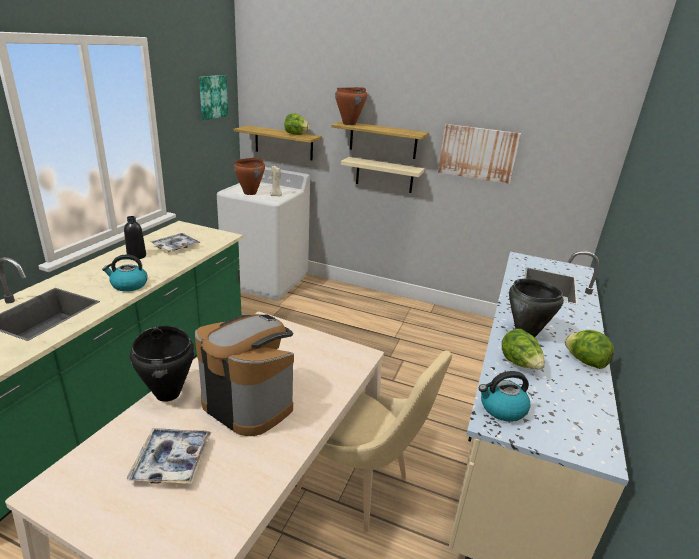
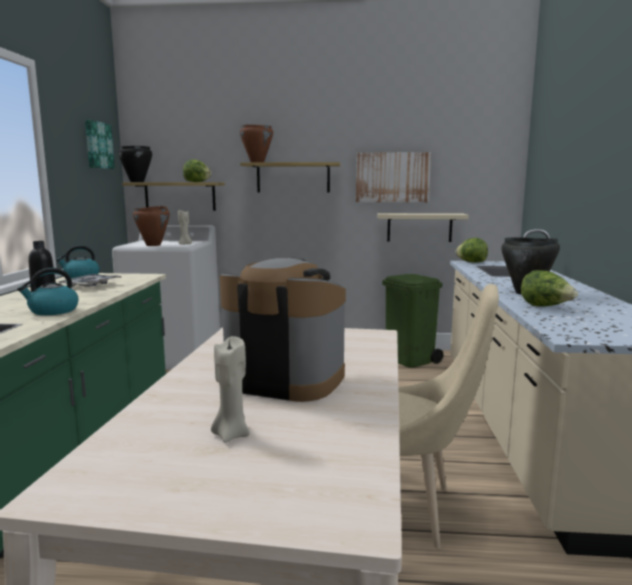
camera: 15 degrees left, 15 degrees down
(168, 393) = (173, 387): black cooking pot -> black cooking pot (137, 182)
(172, 461) = (231, 434): tray -> beige candle
(384, 175) = (298, 214): beige shelf -> beige shelf (419, 227)
(462, 326) = (410, 360): none -> green trash can
(502, 408) = (567, 329): kettle -> kettle (81, 277)
(584, 361) = (597, 300): lettuce -> lettuce (471, 262)

